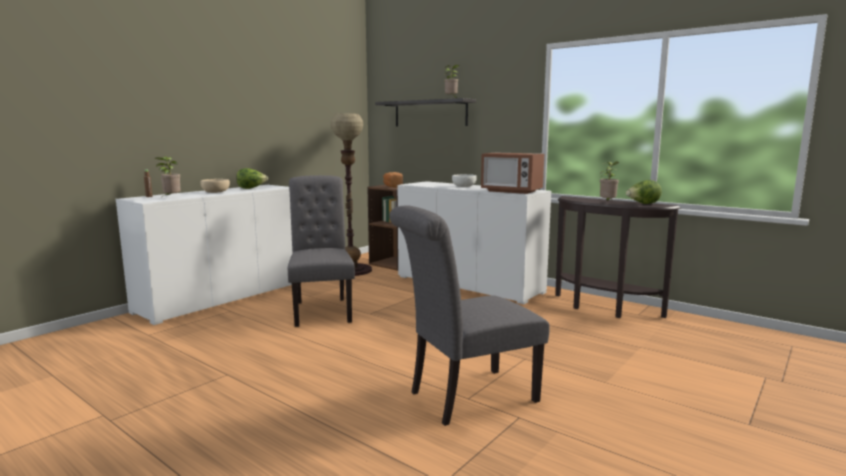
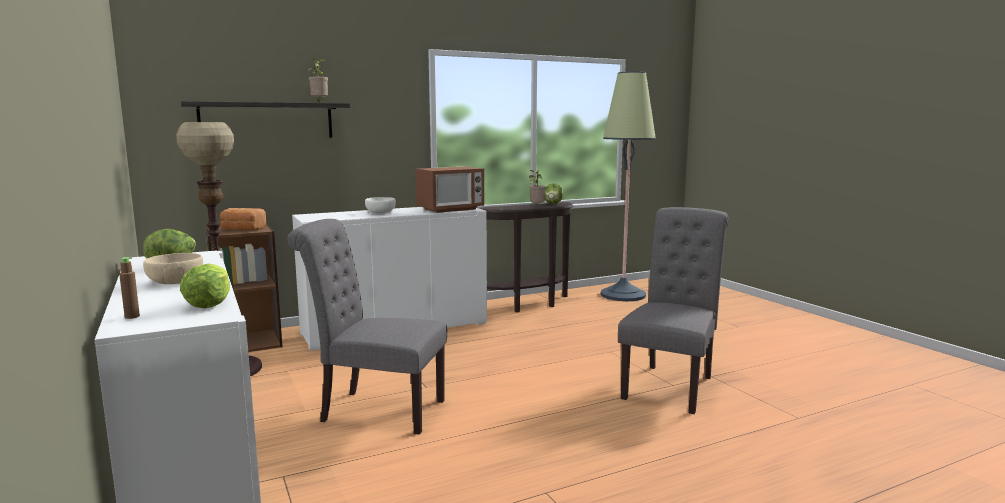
camera: 65 degrees left, 0 degrees up
(171, 198) = (209, 304): potted plant -> lettuce
(466, 397) = (671, 385): grey chair -> grey chair turned 150 degrees counterclockwise
(734, 340) = (623, 295): none -> floor lamp

